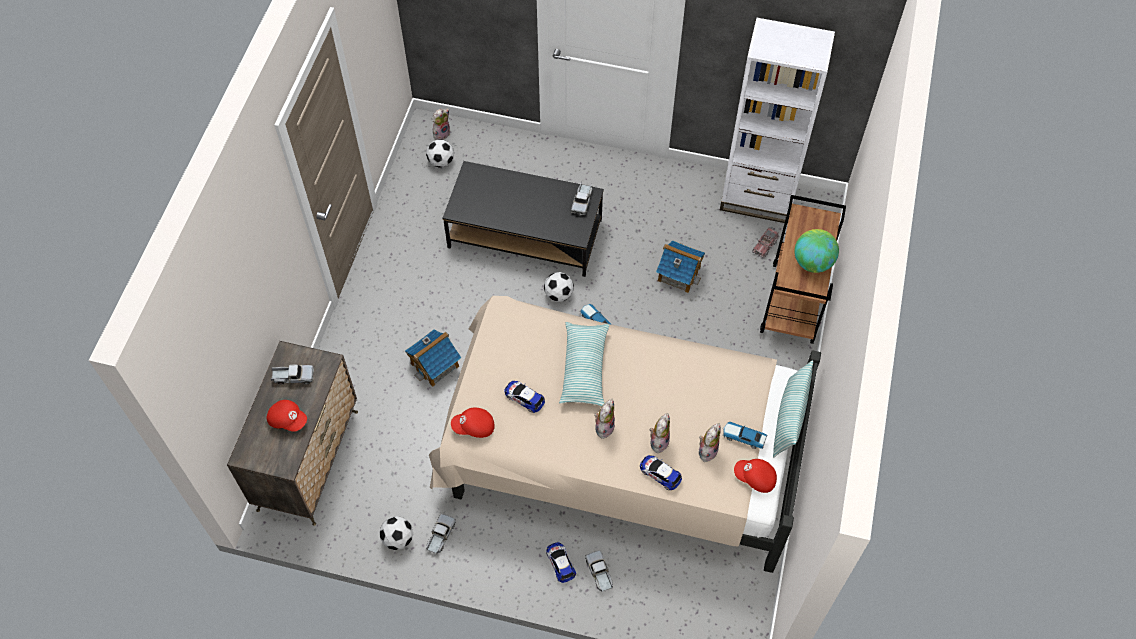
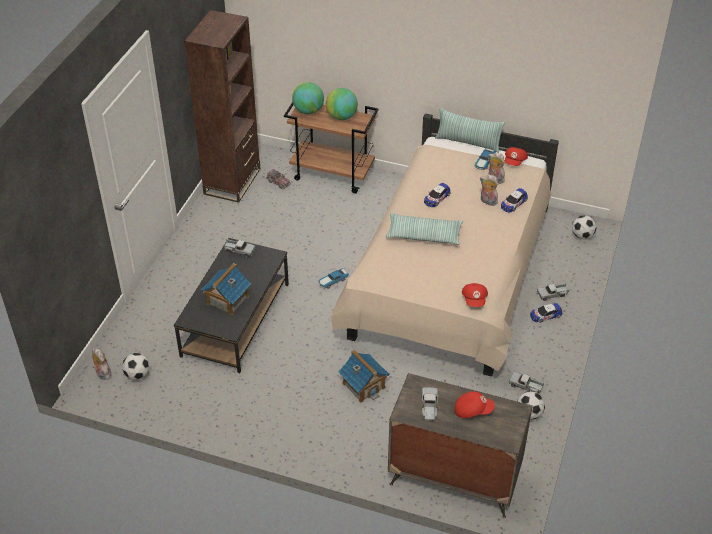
camera: 85 degrees left, 15 degrees down
(288, 419) = (473, 410): red cap -> red cap turned 60 degrees clockwise
(524, 397) = (448, 269): toy car -> toy car (436, 198)
(558, 294) = (303, 301): football -> football (582, 236)
(604, 427) = (475, 228): plush toy -> none
(679, 273) = (295, 230): toy house -> toy house (227, 300)
(757, 198) = (232, 181): white bookcase -> brown bookcase
(817, 224) = (308, 111): none -> globe

